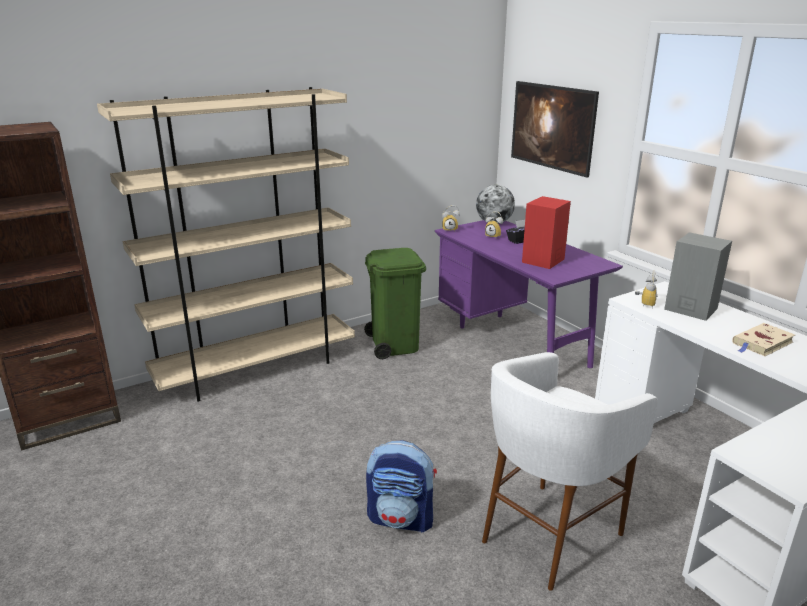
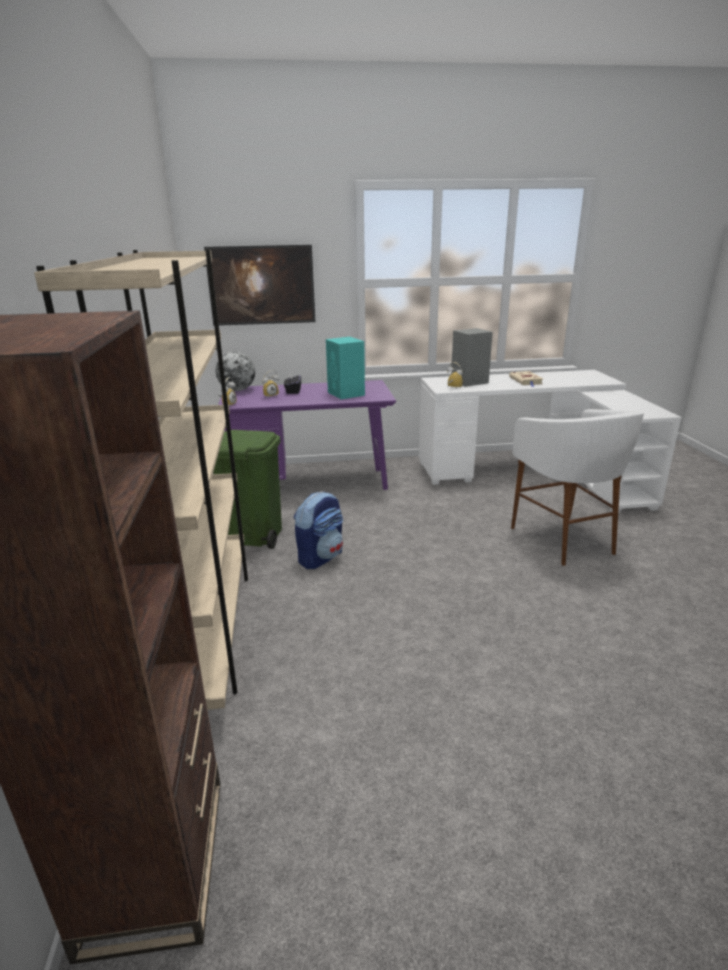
camera: 65 degrees left, 0 degrees up
(401, 518) = (526, 593): backpack -> backpack (320, 557)
(542, 261) = (346, 394): red speaker -> turquoise speaker

